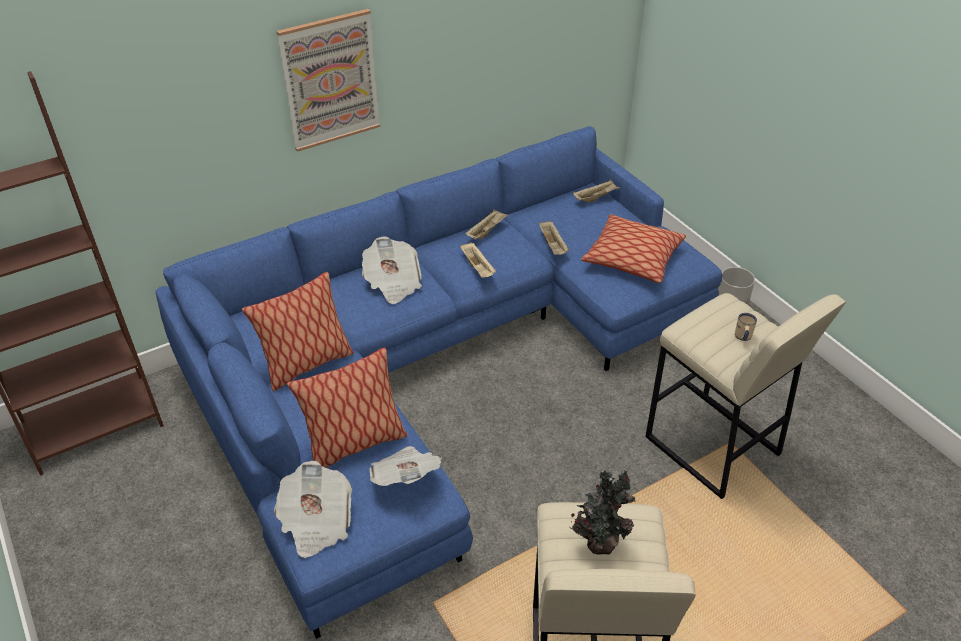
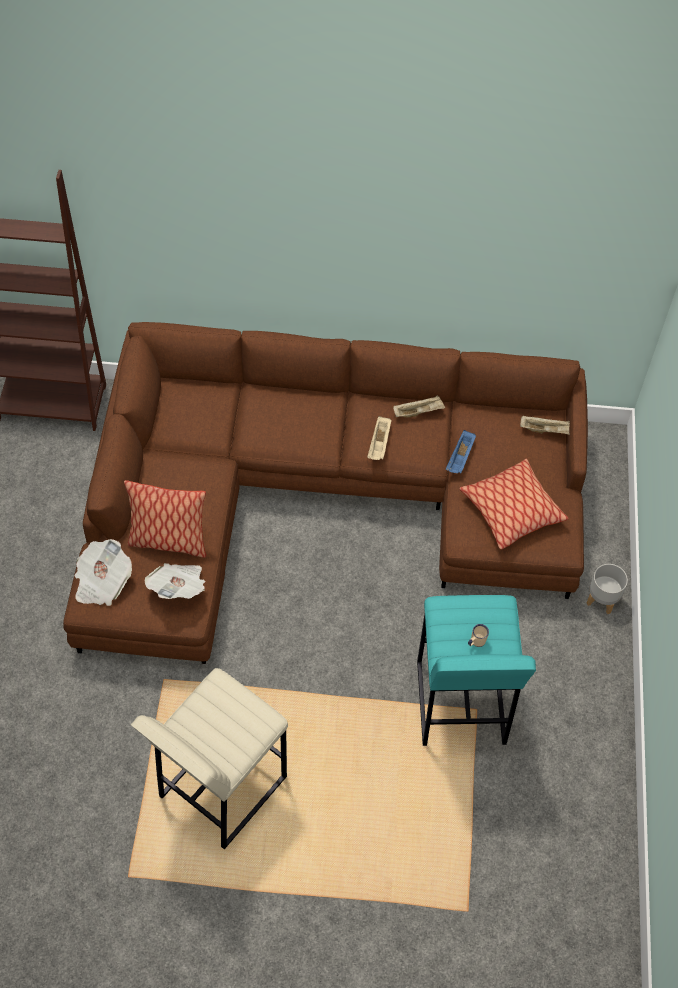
camera: 35 degrees right, 15 degrees up
(306, 364) = (189, 455): pillow -> none
(330, 80) = (311, 240): picture -> none
(393, 283) = (303, 419): newspaper -> none
(435, 364) = (317, 498): blue sofa -> brown sofa
(553, 245) = (460, 458): beige tray -> blue tray
(599, 542) = (222, 716): potted plant -> none
(715, 447) = (461, 705): beige stool -> turquoise stool

